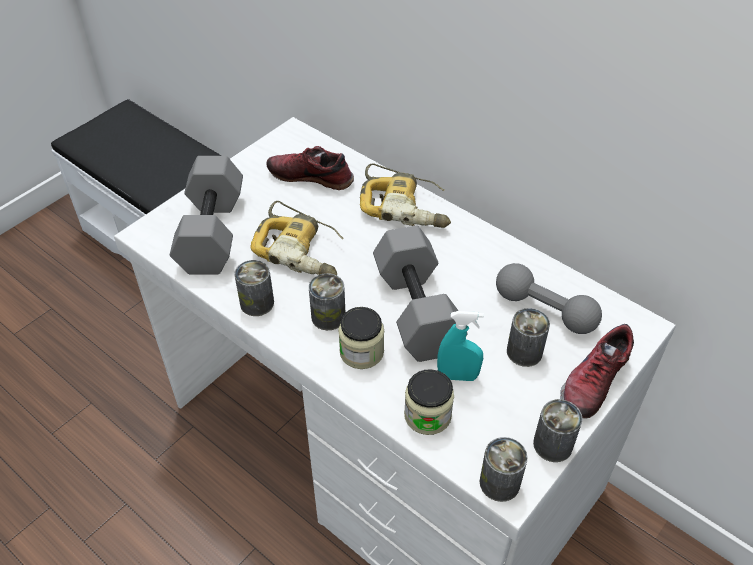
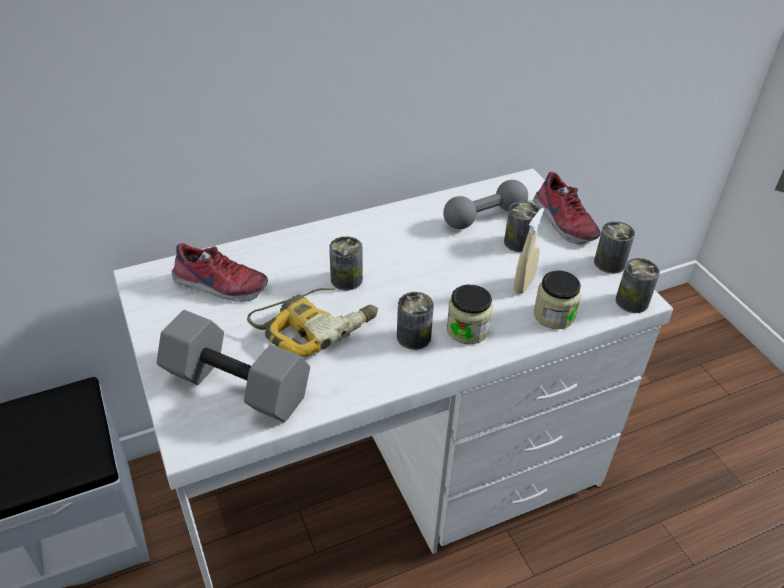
camera: 65 degrees left, 5 degrees down
(257, 303) = (363, 380): can -> can (346, 279)
(311, 176) = (219, 286): shoe -> shoe turned 120 degrees counterclockwise
(405, 205) = (313, 243): power drill -> none
(419, 311) = (443, 280): grey dumbbell -> none
(457, 376) = (523, 285): turquoise spray bottle -> beige spray bottle

